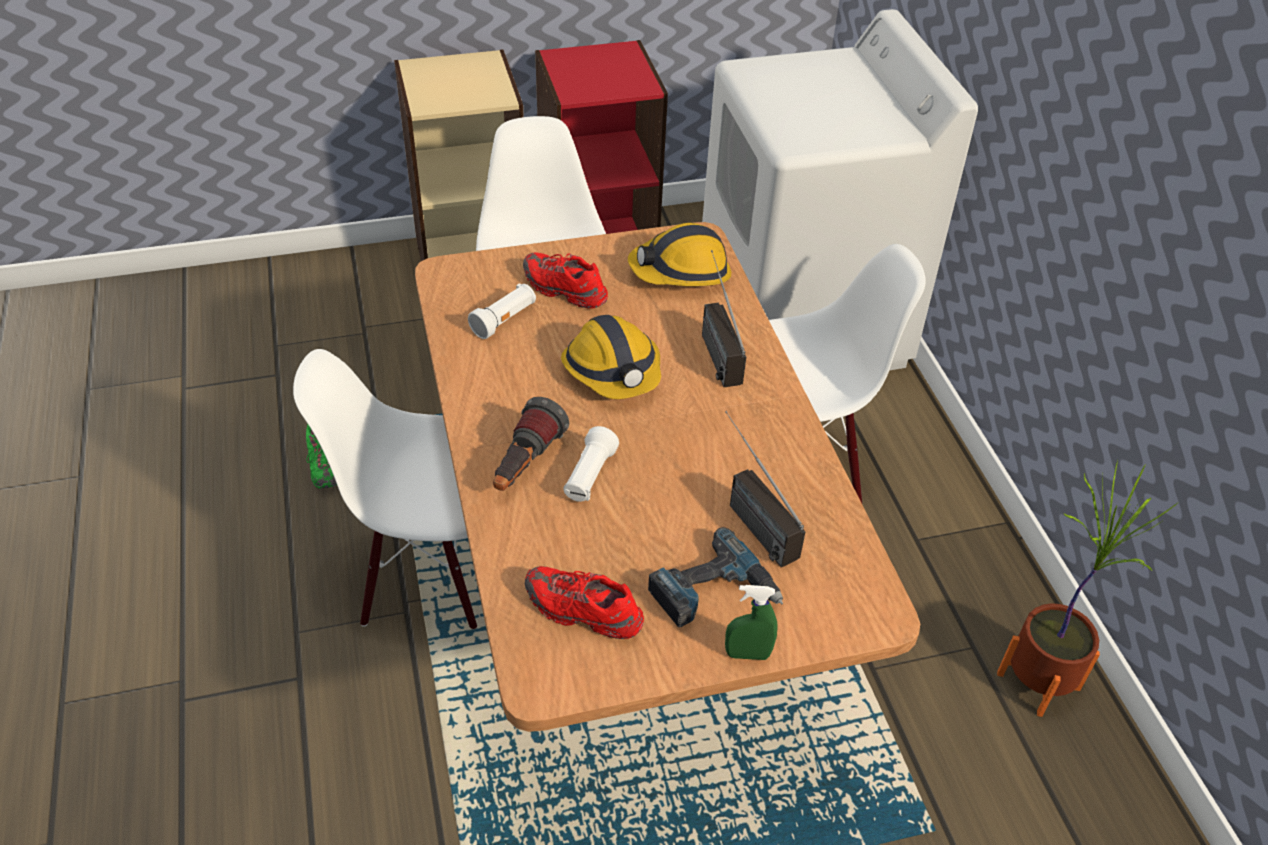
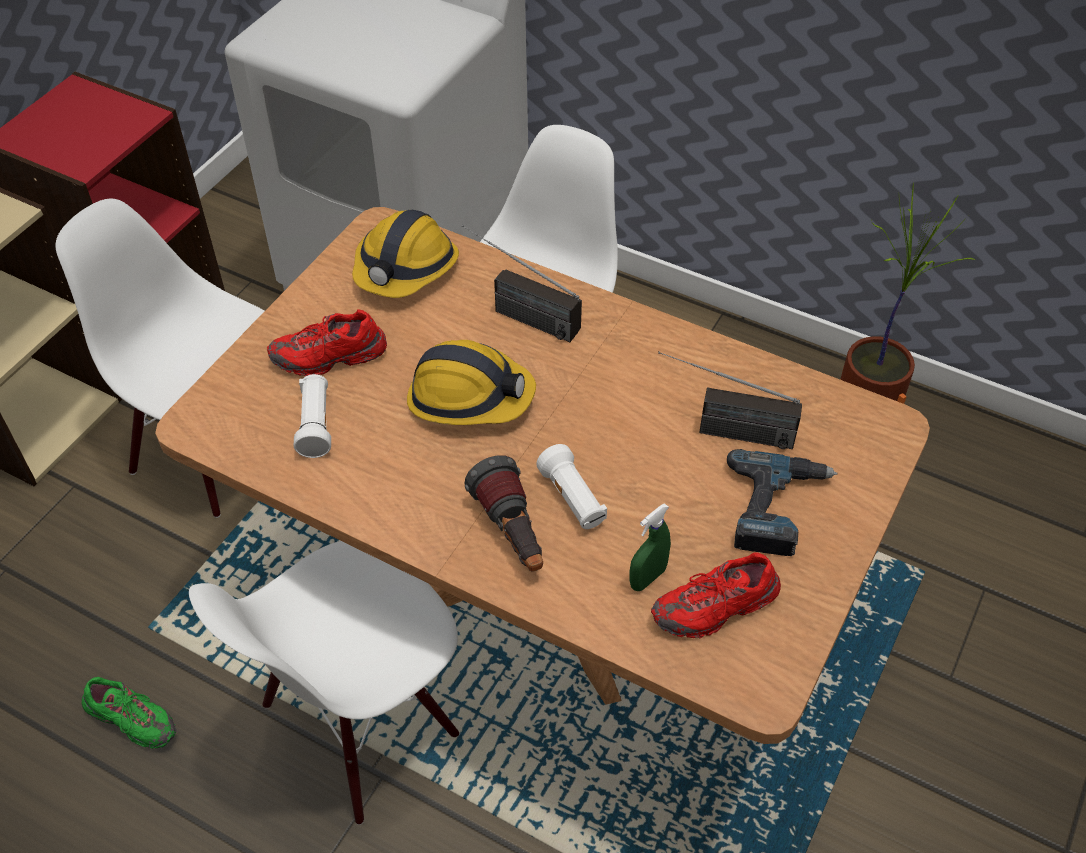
camera: 45 degrees left, 5 degrees up
(747, 654) = (856, 532): green spray bottle -> green spray bottle (647, 578)

